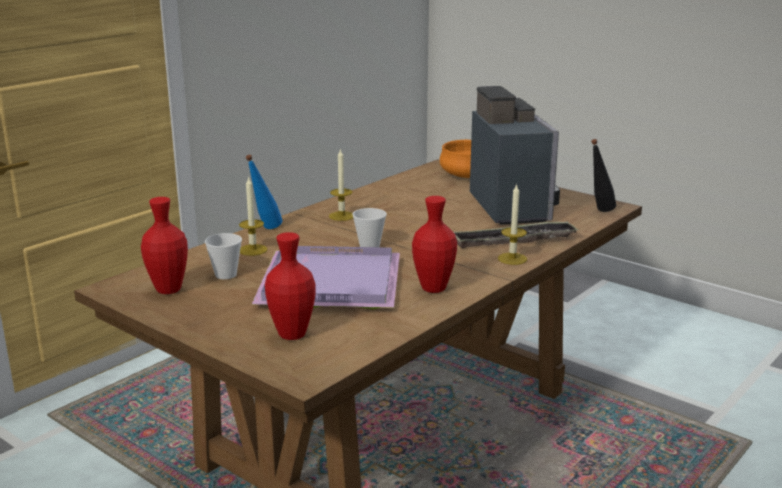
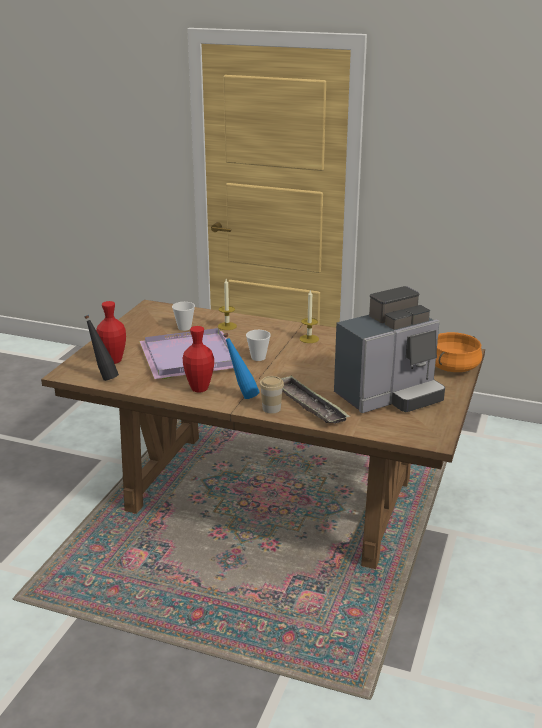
camera: 70 degrees right, 5 degrees up
(168, 290) = (155, 319): red vase -> none
(265, 229) = (264, 322): blue bottle -> blue bottle (242, 396)
(512, 259) = (271, 409): candle -> cup
(599, 211) = (413, 434): black bottle -> black bottle (103, 377)

